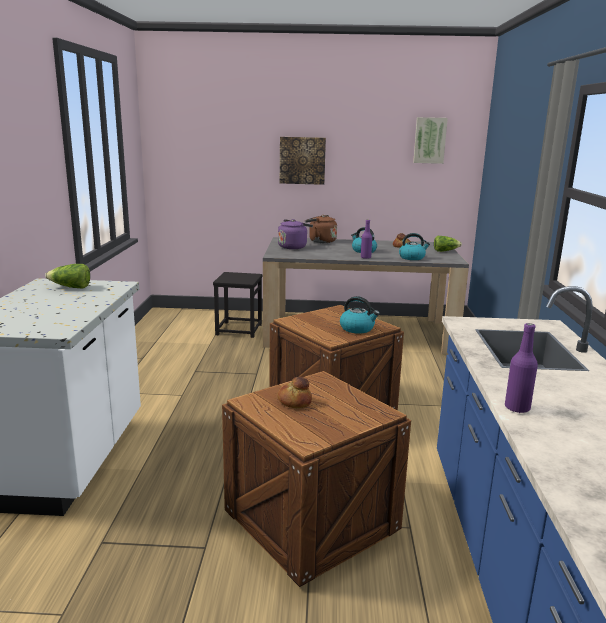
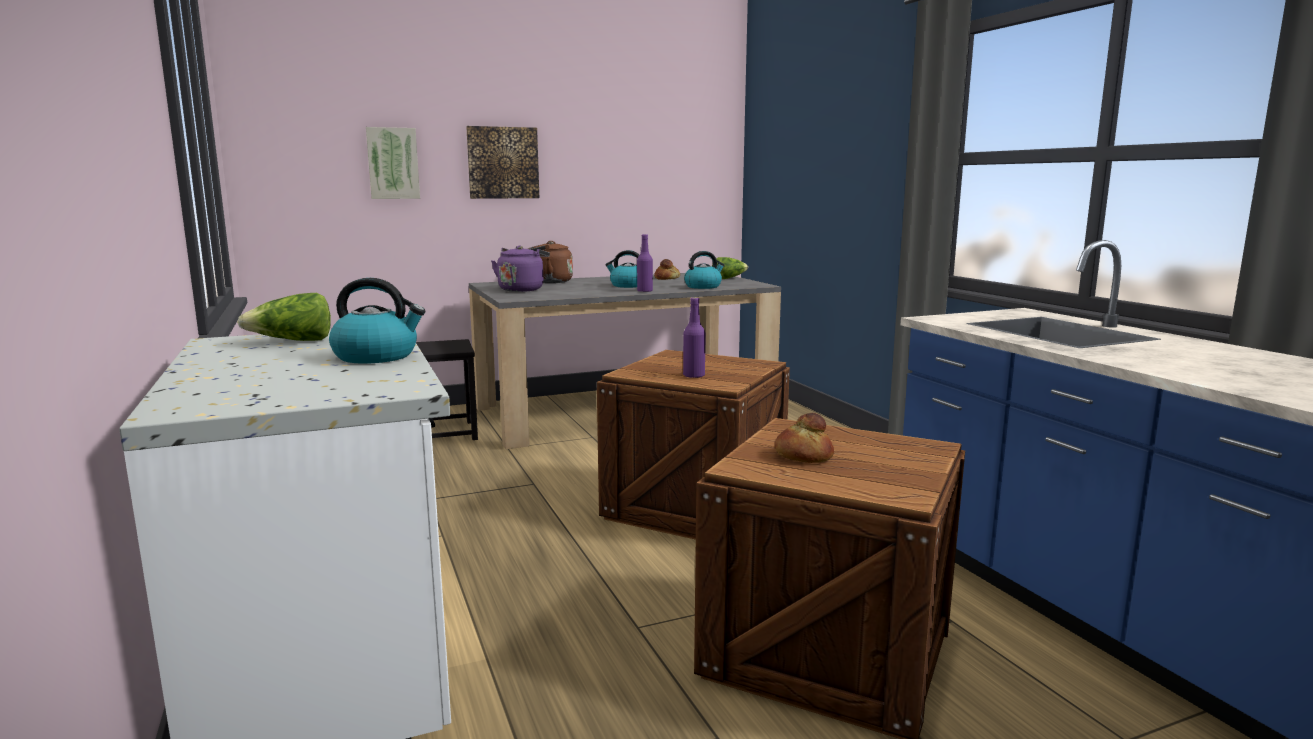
camera: 25 degrees left, 5 degrees down
(357, 328) = (736, 369): kettle -> kettle (377, 356)
(429, 140) = (676, 132): picture -> picture (393, 163)
(517, 408) = (1189, 375): purple bottle -> purple bottle (693, 376)

